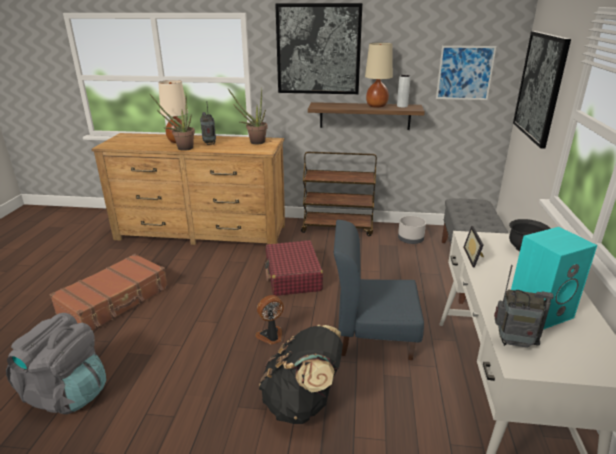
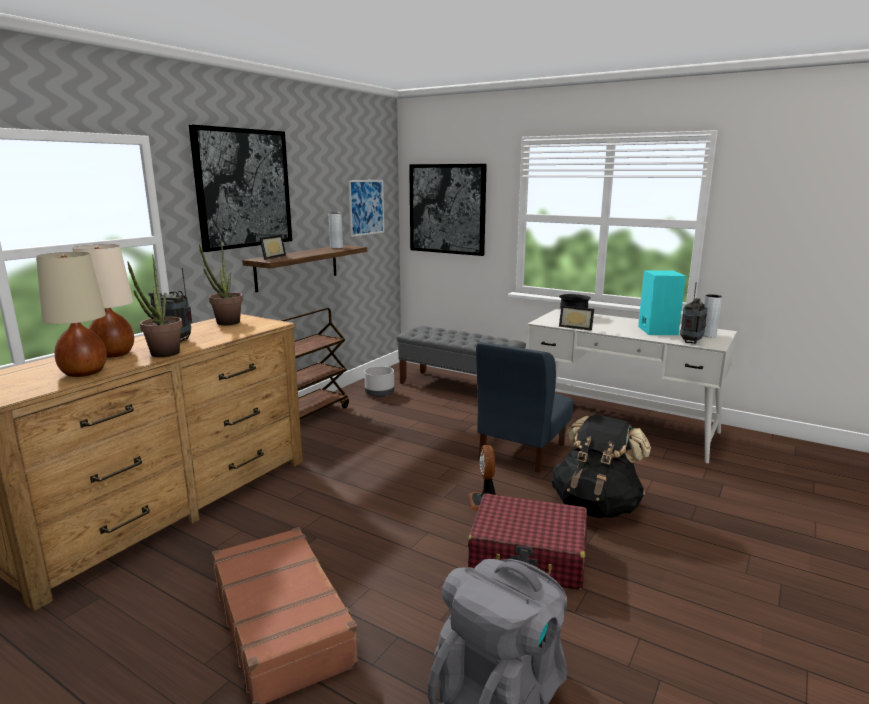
camera: 65 degrees left, 10 degrees down
(293, 276) = (379, 465): red suitcase -> red suitcase (528, 555)
(328, 104) = (271, 257): none -> picture frame
(376, 106) = (318, 251): beige table lamp -> beige table lamp (83, 373)
(576, 358) = (708, 335): none -> grey vase

